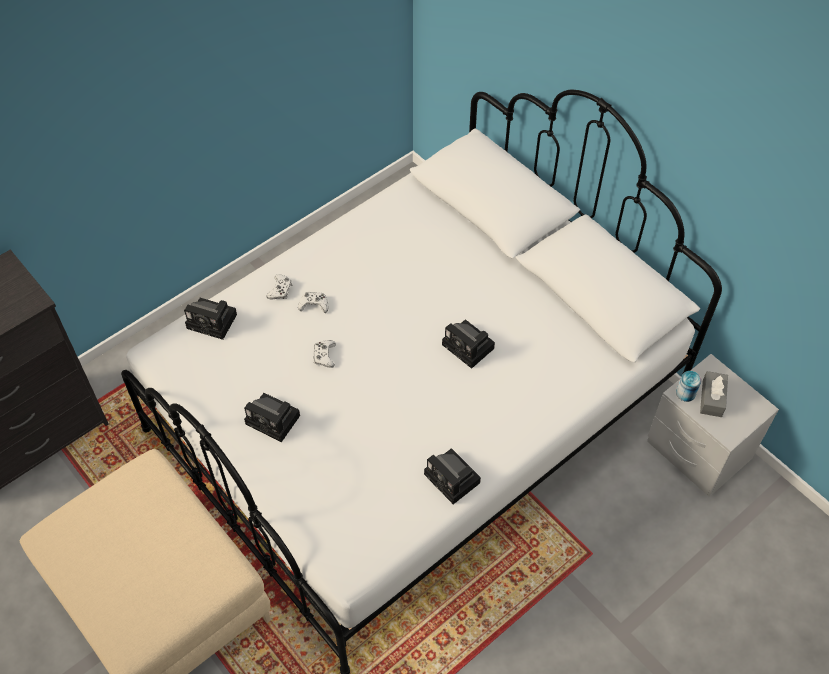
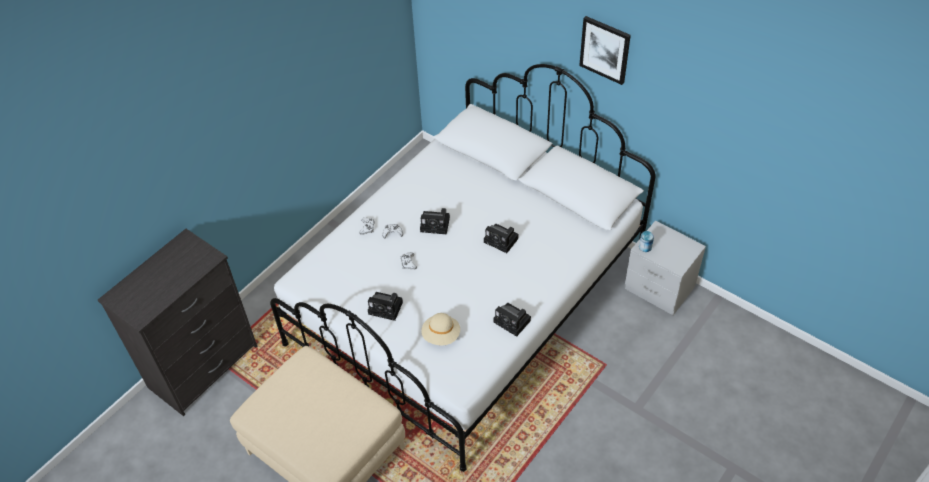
camera: 10 degrees left, 5 degrees down
(214, 321) = (328, 255): camera -> camera (436, 224)
(342, 480) = (441, 335): none -> beige hat
(677, 86) = (605, 49): none -> picture
(712, 398) = (662, 247): grey tissue box -> none

